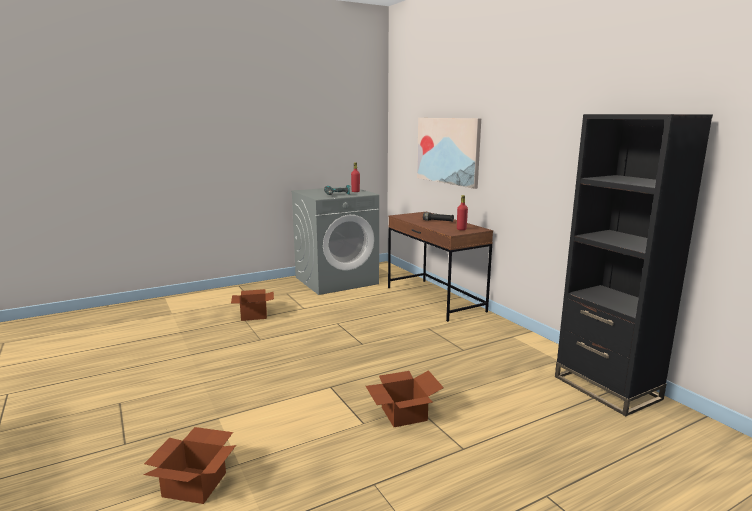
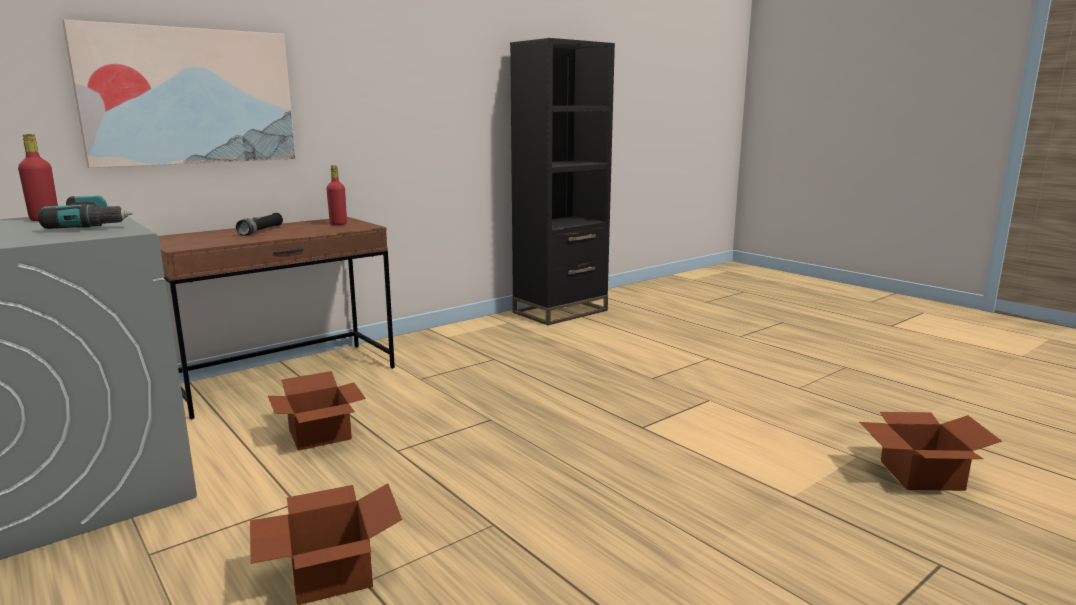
camera: 100 degrees left, 0 degrees up
(402, 413) = (672, 383): cardboard box -> cardboard box (319, 435)

